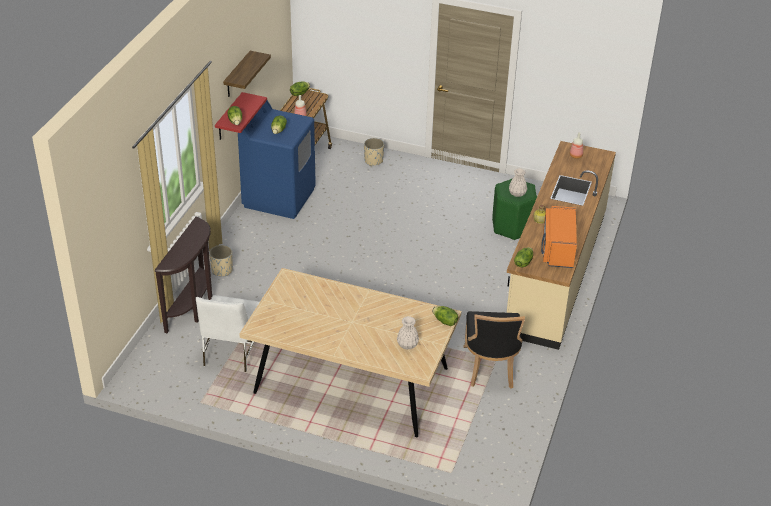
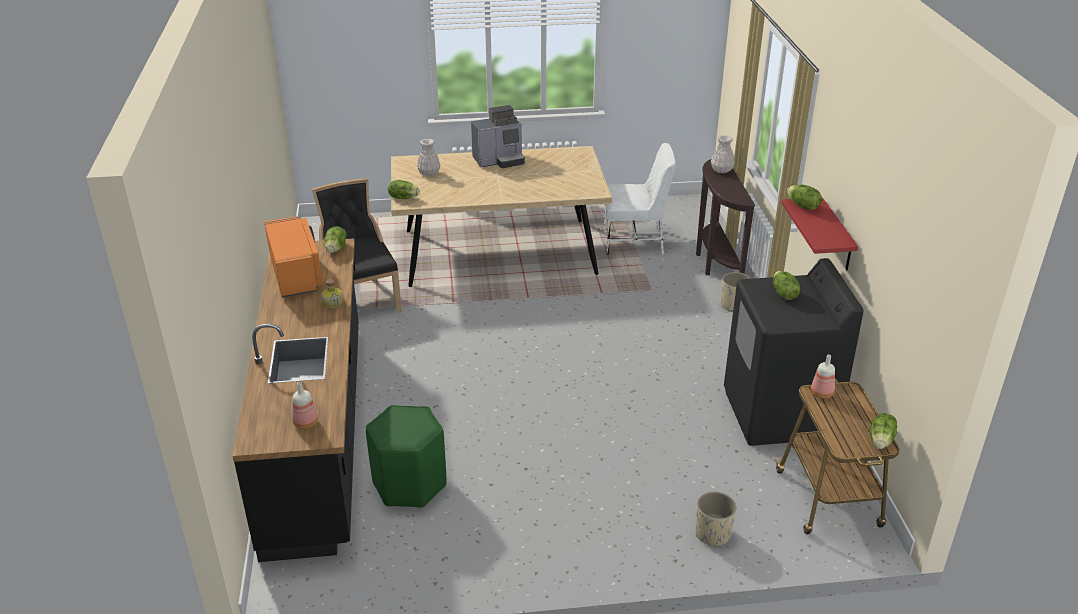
camera: 155 degrees right, 5 degrees down
(231, 352) = (634, 242): white chair -> white chair turned 105 degrees clockwise
(237, 75) = (860, 206): shelf -> none
(279, 197) = (778, 414): blue washing machine -> black washing machine
(336, 341) = (499, 160): none -> coffee machine
(517, 193) = (399, 420): white vase -> white vase (721, 170)
(555, 272) = (318, 432): beige counter -> black counter

